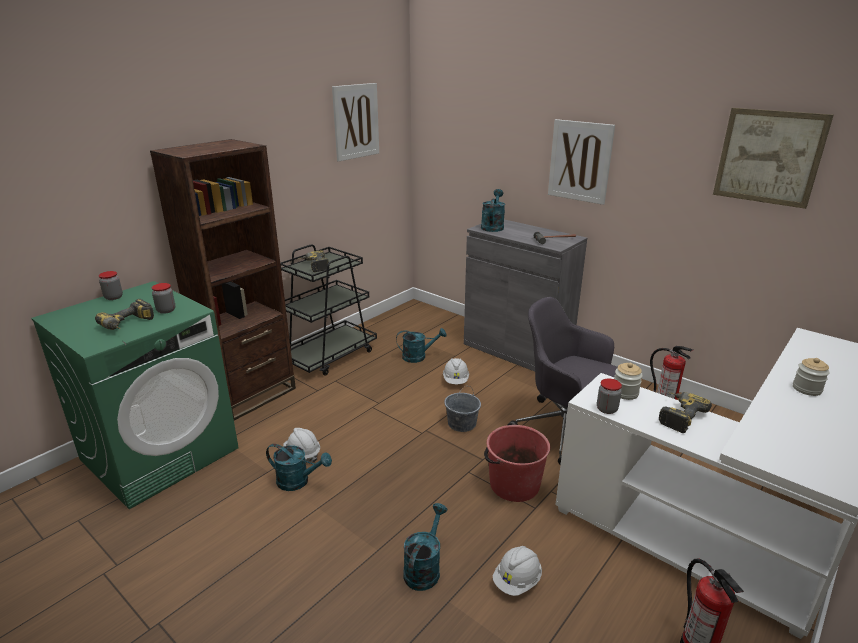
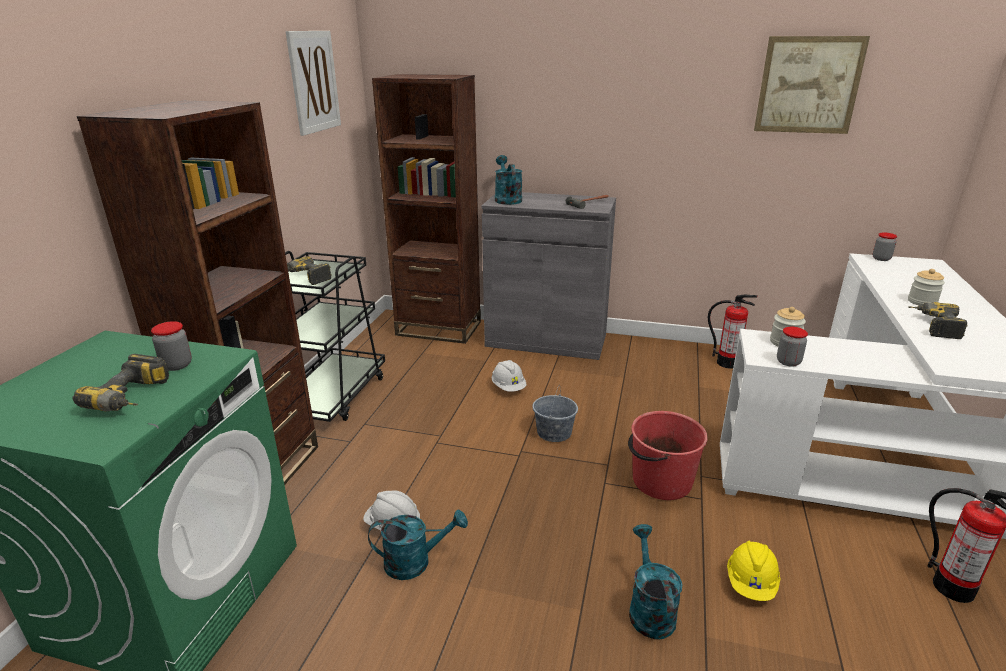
camera: 25 degrees left, 0 degrees up
(113, 297) = (56, 365): jar -> jar (881, 259)
(418, 357) = (445, 371): turquoise watering can -> none
(440, 322) = (438, 328): none -> brown bookcase
(517, 581) = (751, 583): white hard hat -> yellow hard hat
(564, 430) = (660, 409): grey office chair -> none
(580, 161) = (600, 111): picture -> none
(677, 415) = (851, 351): power drill -> power drill (933, 326)

